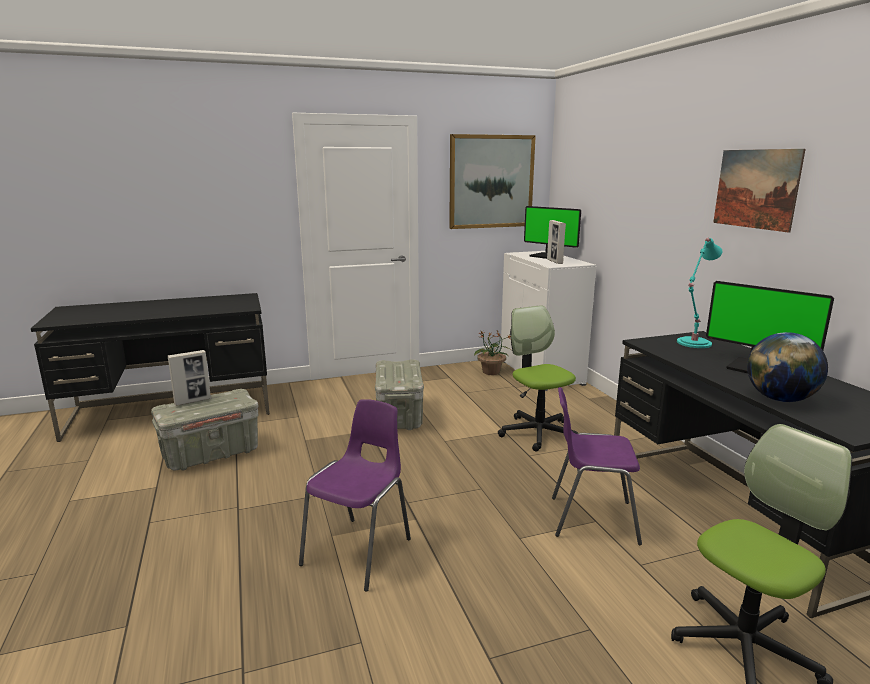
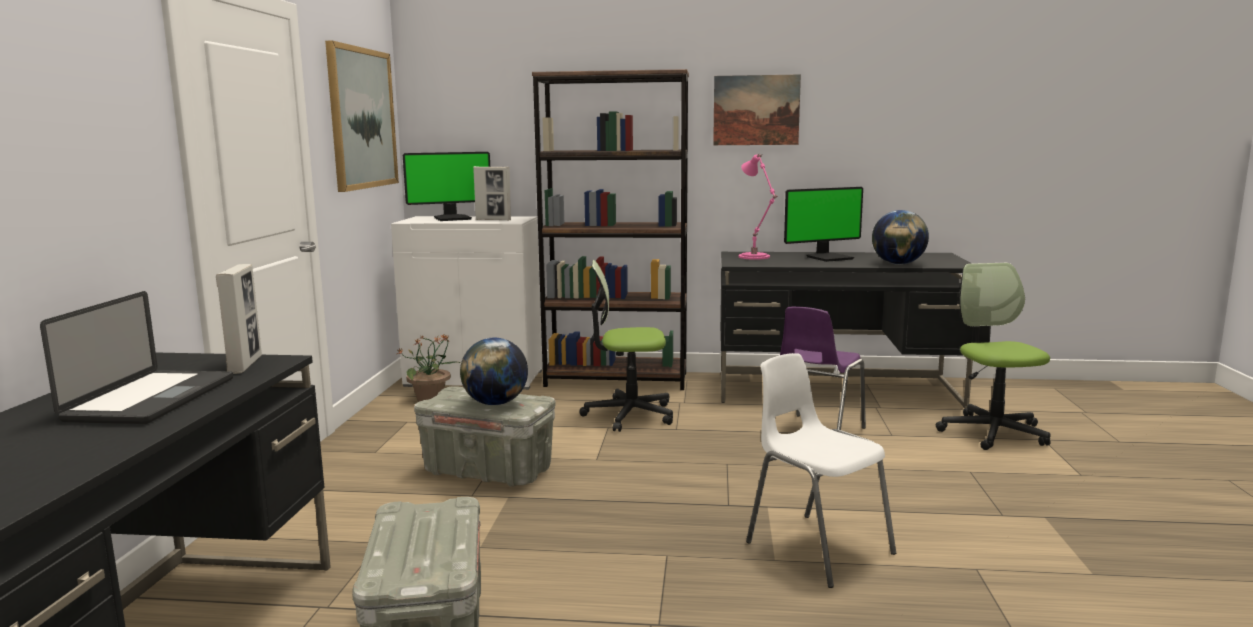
camera: 65 degrees left, 5 degrees down
(185, 308) = (152, 399): none -> laptop
(193, 401) = (392, 547): picture frame -> picture frame (245, 365)
(360, 551) = (816, 547): purple chair -> white chair
(393, 375) = (495, 403): none -> globe
(605, 412) = (616, 380): none -> brown bookcase
(692, 343) = (755, 257): turquoise table lamp -> pink table lamp

